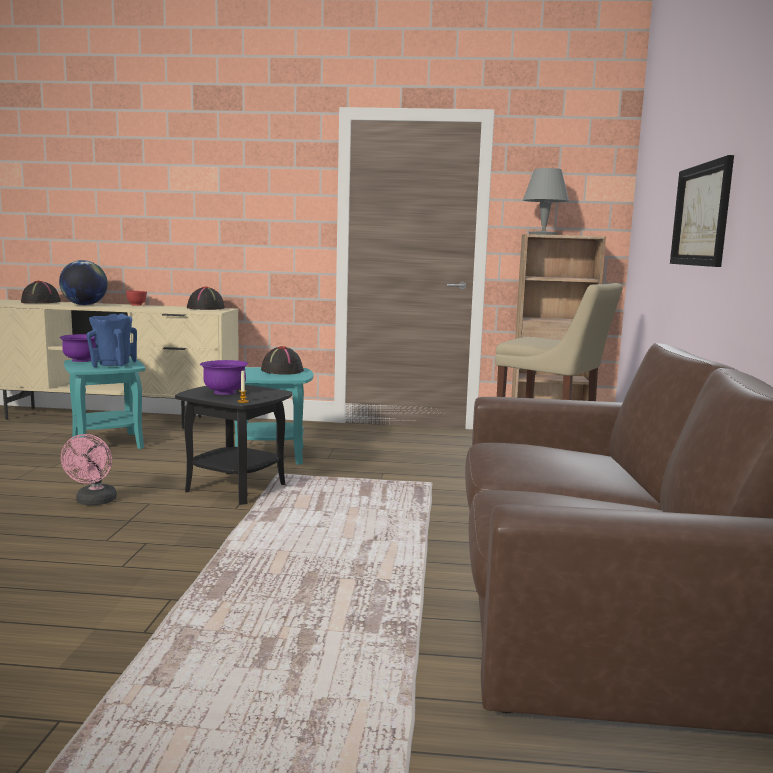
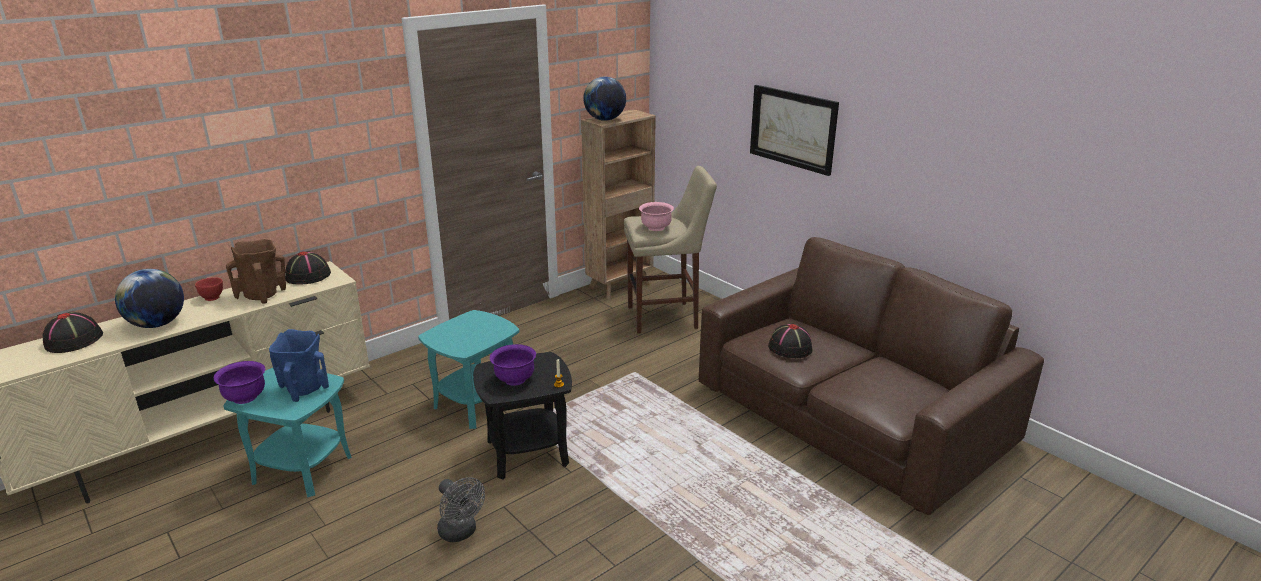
camera: 45 degrees left, 15 degrees up
(94, 502) = (461, 533): pink fan -> grey fan
(160, 308) = (263, 295): none -> brown vase
(281, 371) = (469, 324): black hat -> black hat (789, 348)
(534, 341) = (656, 228): none -> pink bowl
(543, 234) = (605, 119): grey table lamp -> globe

